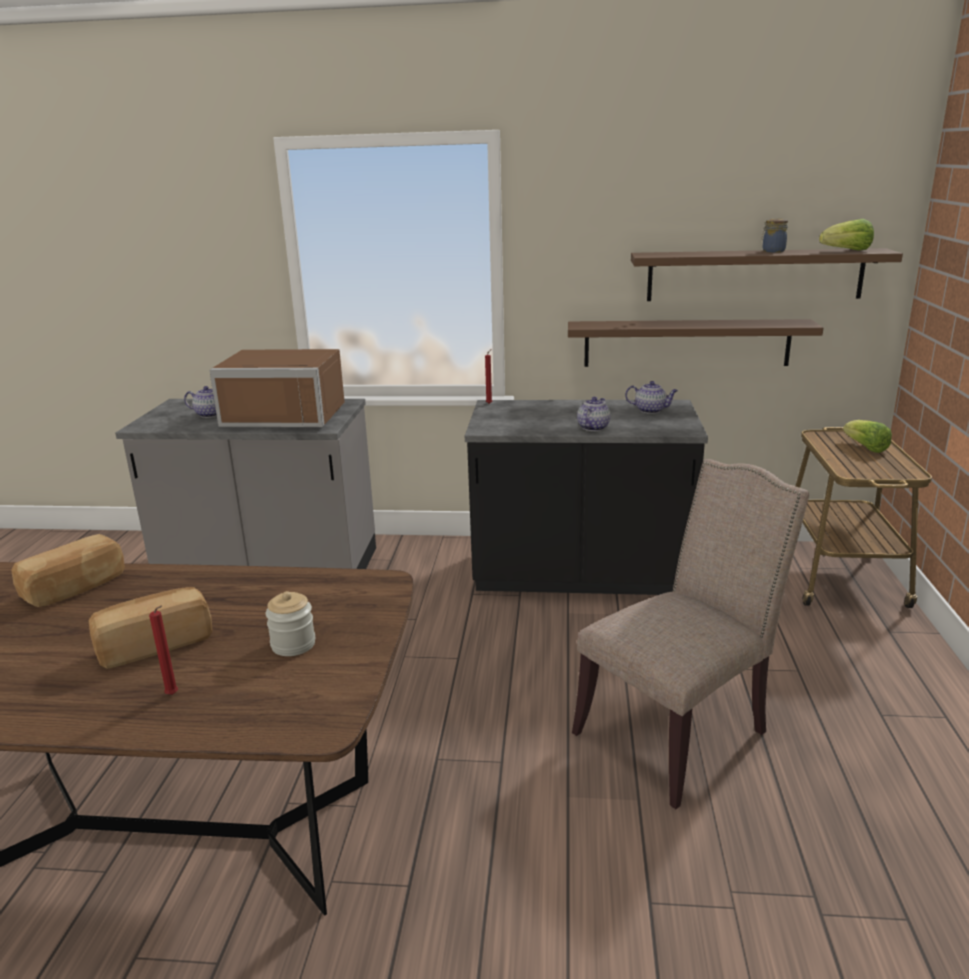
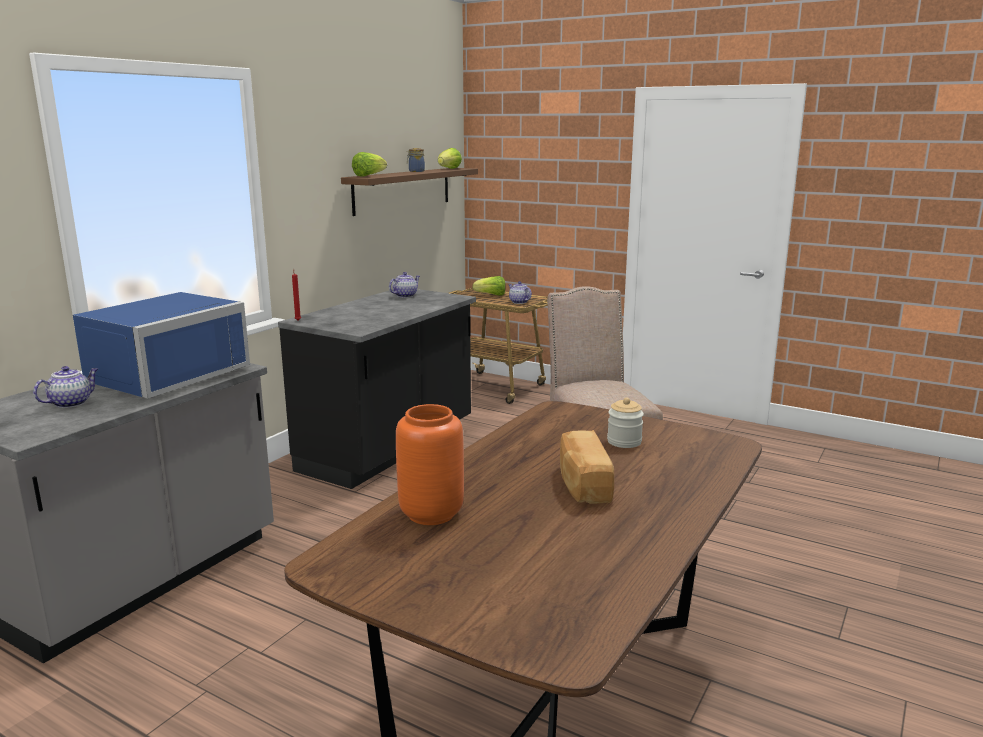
camera: 65 degrees left, 5 degrees down
(76, 588) = (430, 514): bread -> orange vase
(173, 695) = (668, 482): red candle -> none
(288, 415) = (163, 375): brown microwave -> blue microwave
(593, 427) = (412, 310): teapot -> teapot (519, 302)
(665, 253) = (369, 176): none -> lettuce
(686, 343) = (375, 246): brown shelf -> none

